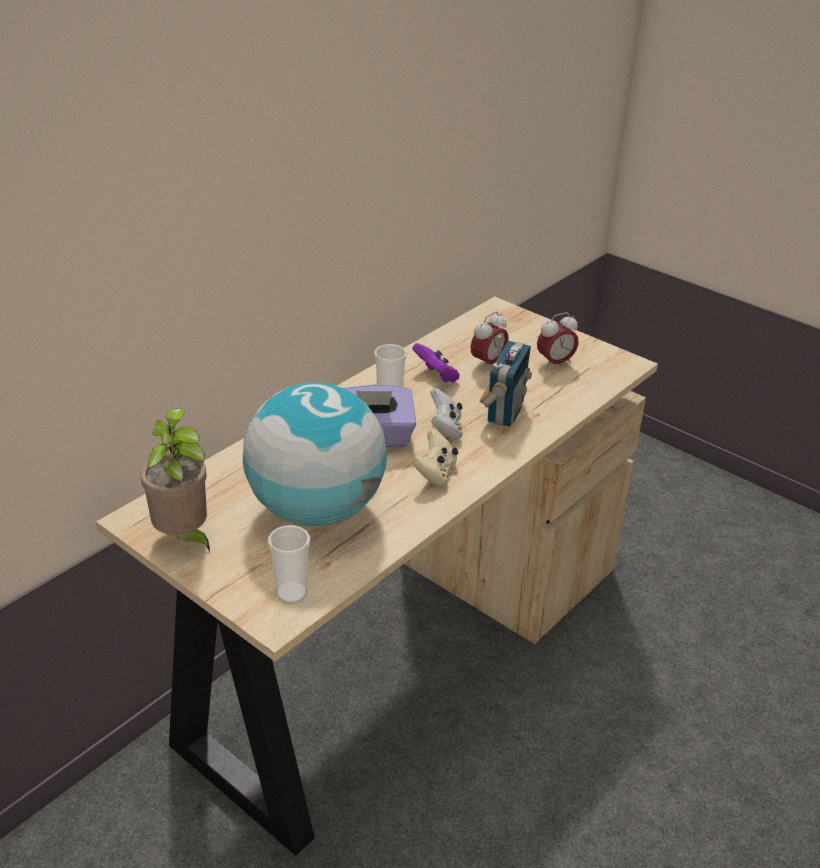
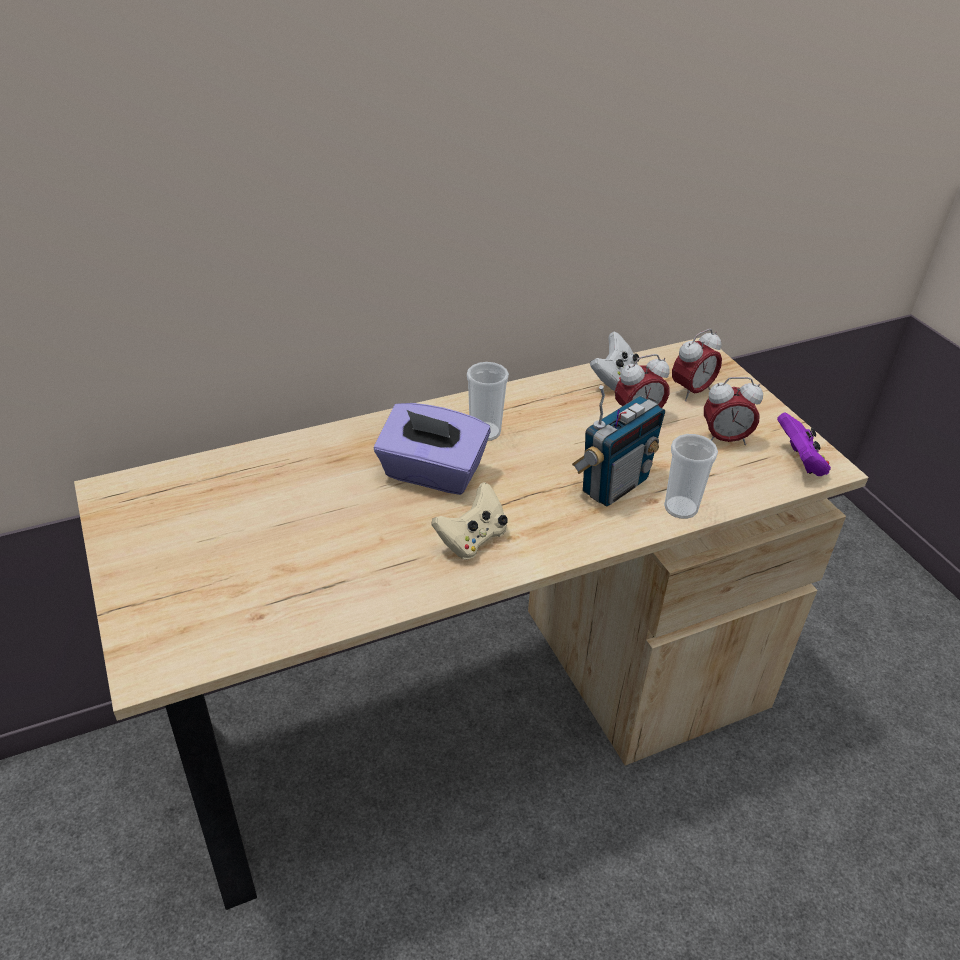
camera: 25 degrees right, 5 degrees up
(184, 538) = (139, 529): potted plant -> none
(291, 593) = (191, 640): cup -> cup (680, 508)
(316, 509) = (301, 542): globe -> none
(436, 376) = (563, 417): purple game controller -> purple game controller (799, 462)
(445, 428) = (526, 486): white game controller -> white game controller (613, 378)
(511, 337) = (691, 391): none -> alarm clock

